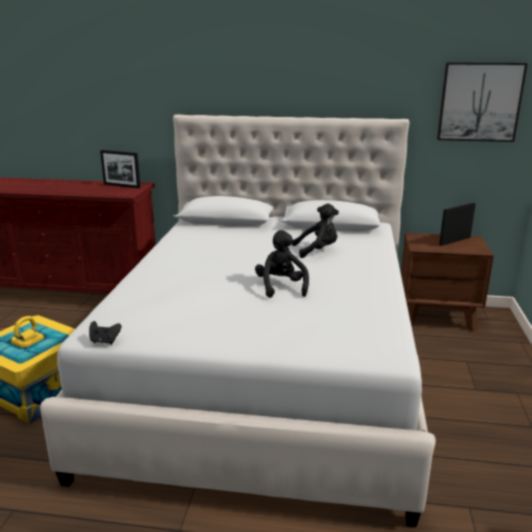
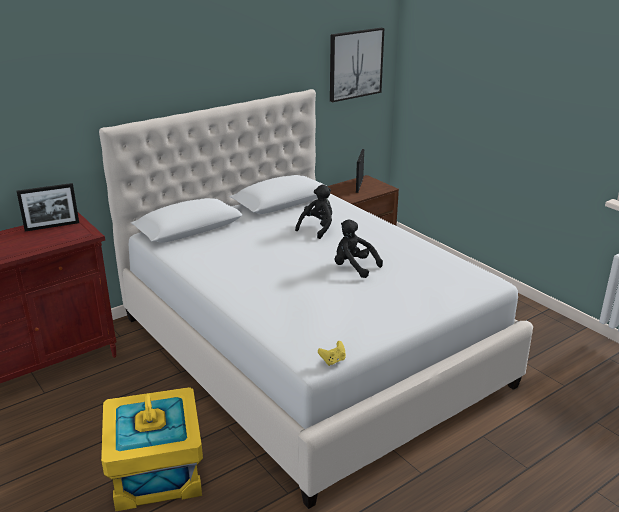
camera: 45 degrees left, 5 degrees up
(104, 341) = (333, 361): black game controller -> yellow game controller

